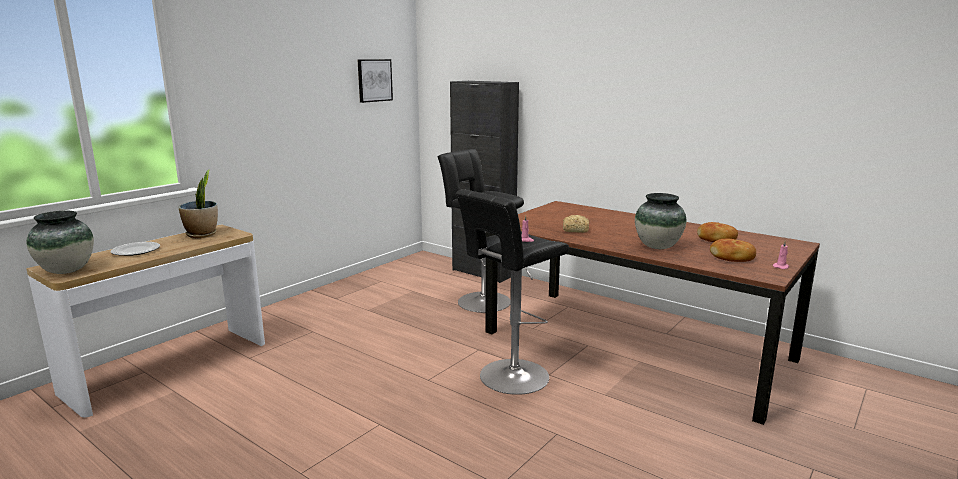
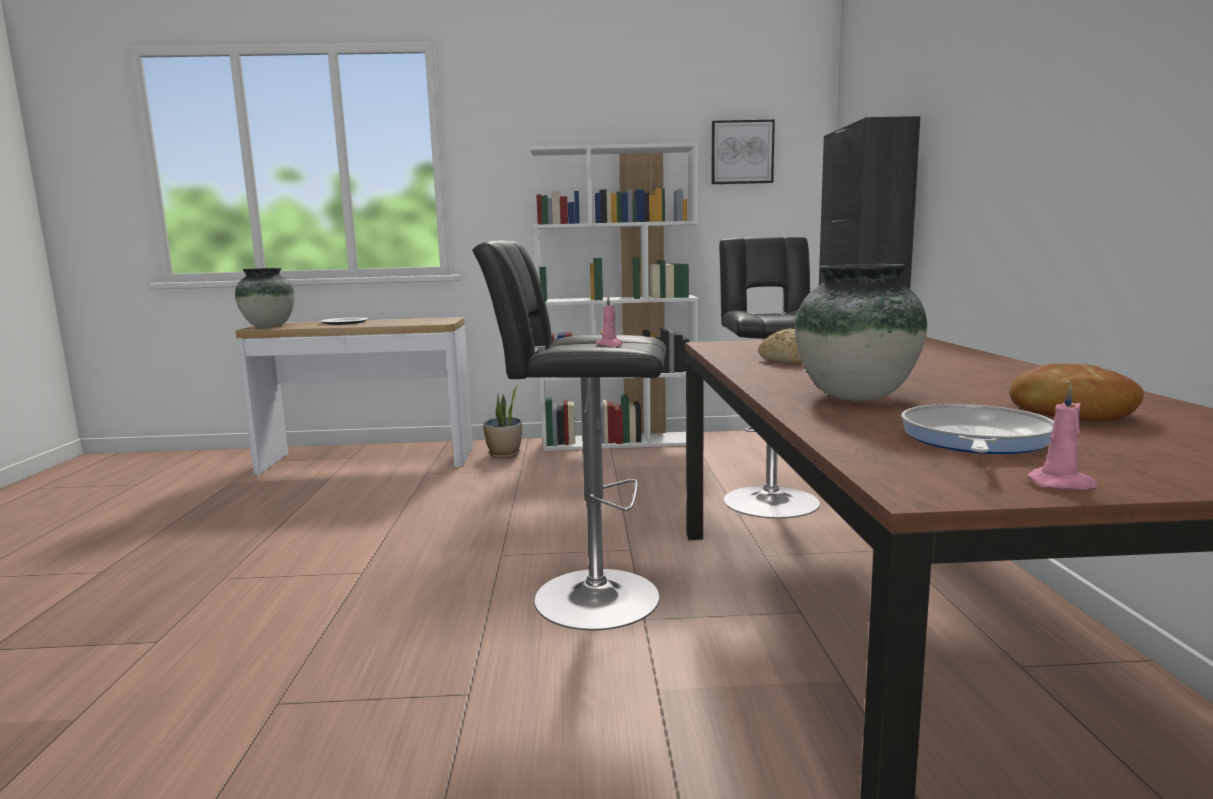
camera: 50 degrees right, 5 degrees down
(202, 234) = (421, 320): potted plant -> potted plant (504, 455)
(331, 292) = (620, 442): none -> white bookcase
(732, 257) = (973, 440): bread -> frying pan

